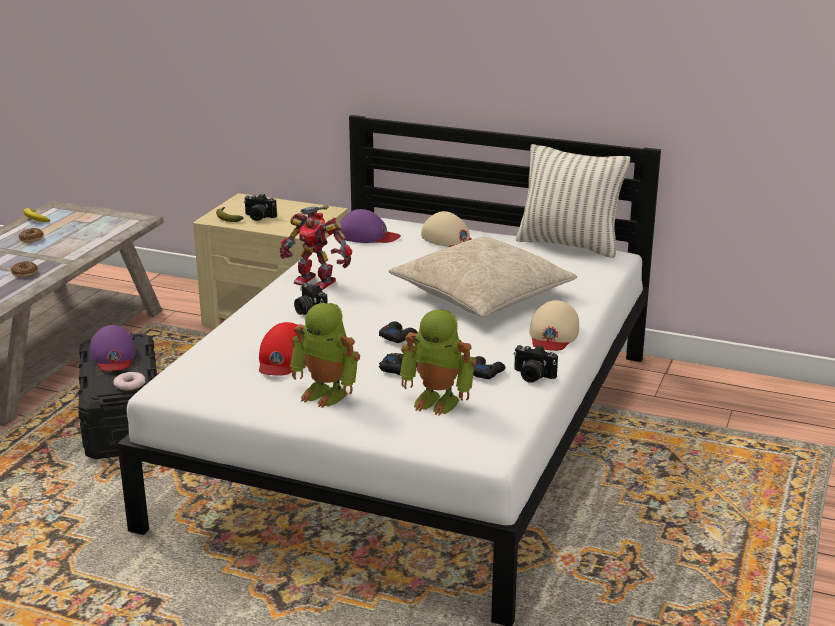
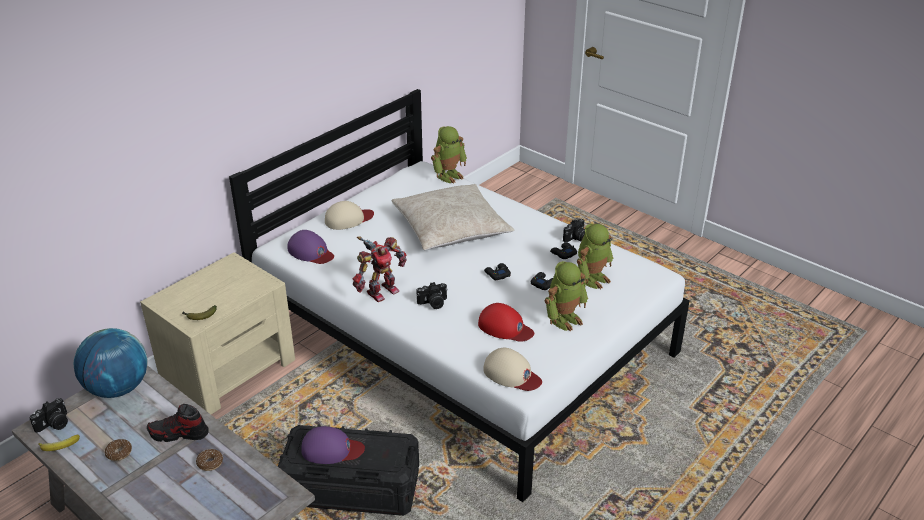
camera: 70 degrees left, 10 degrees up
(61, 254) = (179, 434): none -> shoe
(116, 219) = (118, 388): none -> globe
(130, 384) = (390, 445): donut -> none
(258, 217) = (214, 299): camera -> camera (54, 424)
(367, 235) = (311, 252): purple cap -> purple cap turned 90 degrees clockwise
(553, 334) = (526, 218): beige cap -> beige cap (511, 374)
(569, 245) = (394, 178): pillow -> none
(610, 271) = (449, 175): none -> toy robot

